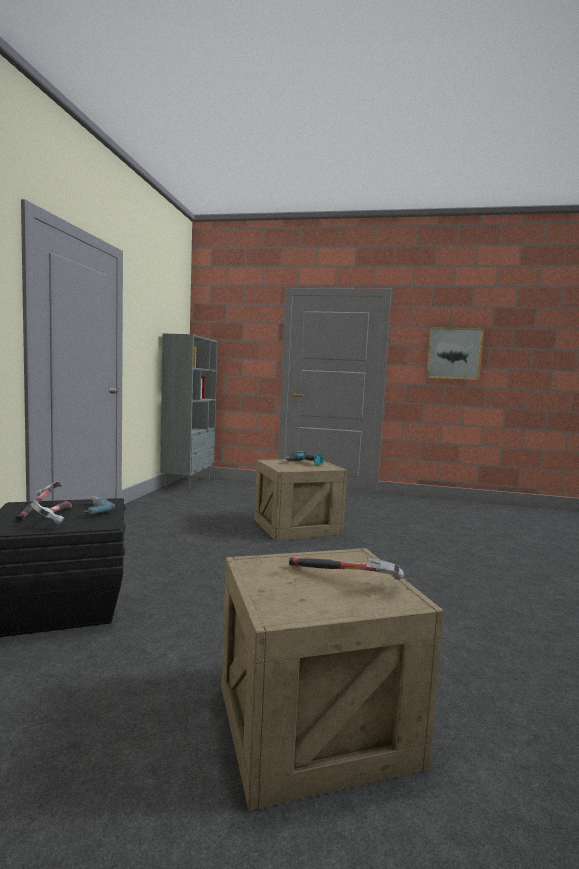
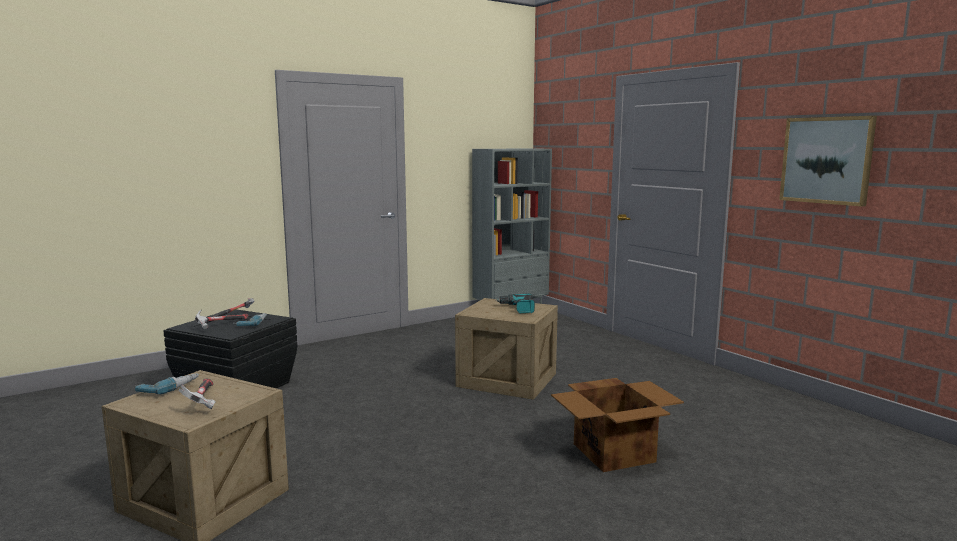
camera: 45 degrees right, 5 degrees up
(262, 583) = (168, 388): none -> power drill
(454, 551) = (615, 453): none -> cardboard box

